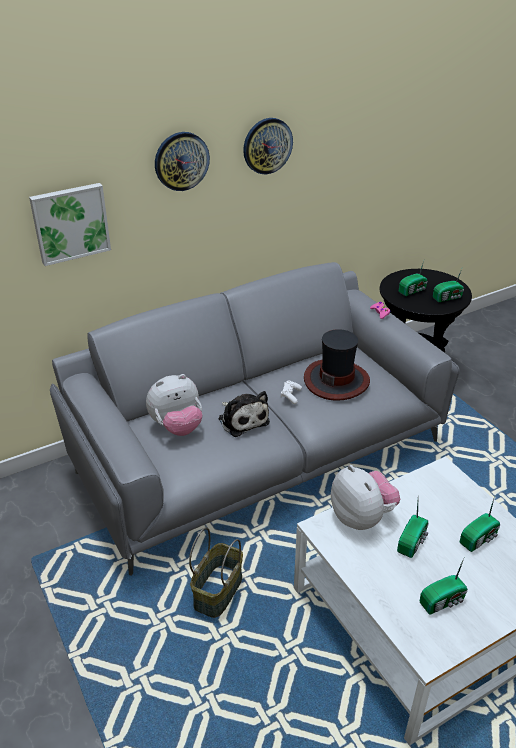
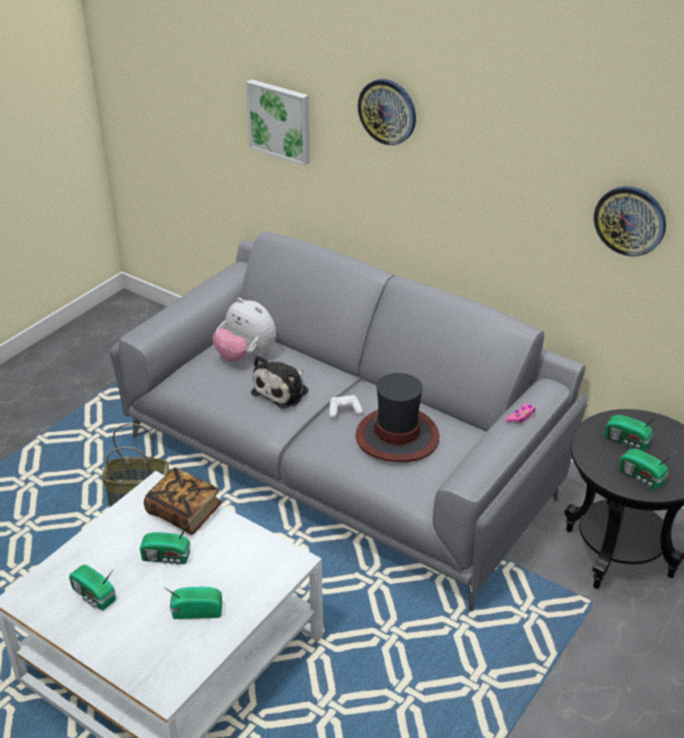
camera: 65 degrees right, 0 degrees up
(267, 145) = (487, 141): wall clock -> wall clock (630, 220)
(362, 517) = (184, 512): plush toy -> book
(479, 538) = (196, 610): radio -> radio turned 150 degrees clockwise

